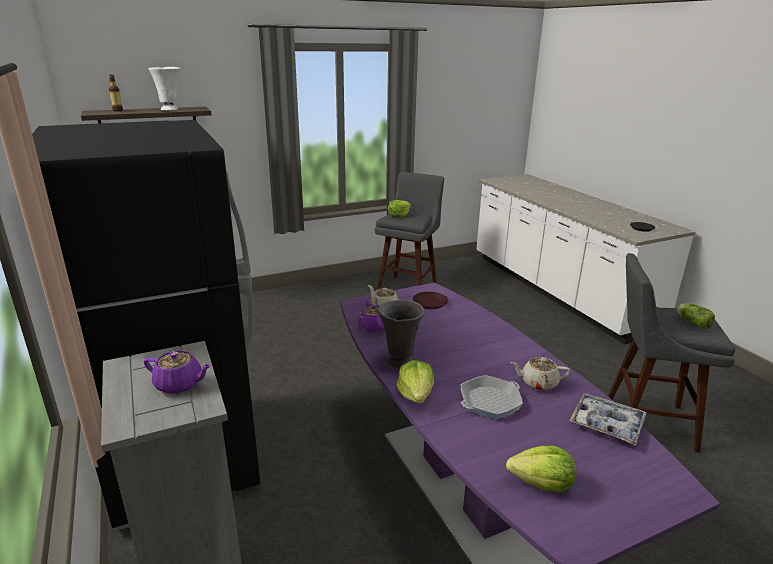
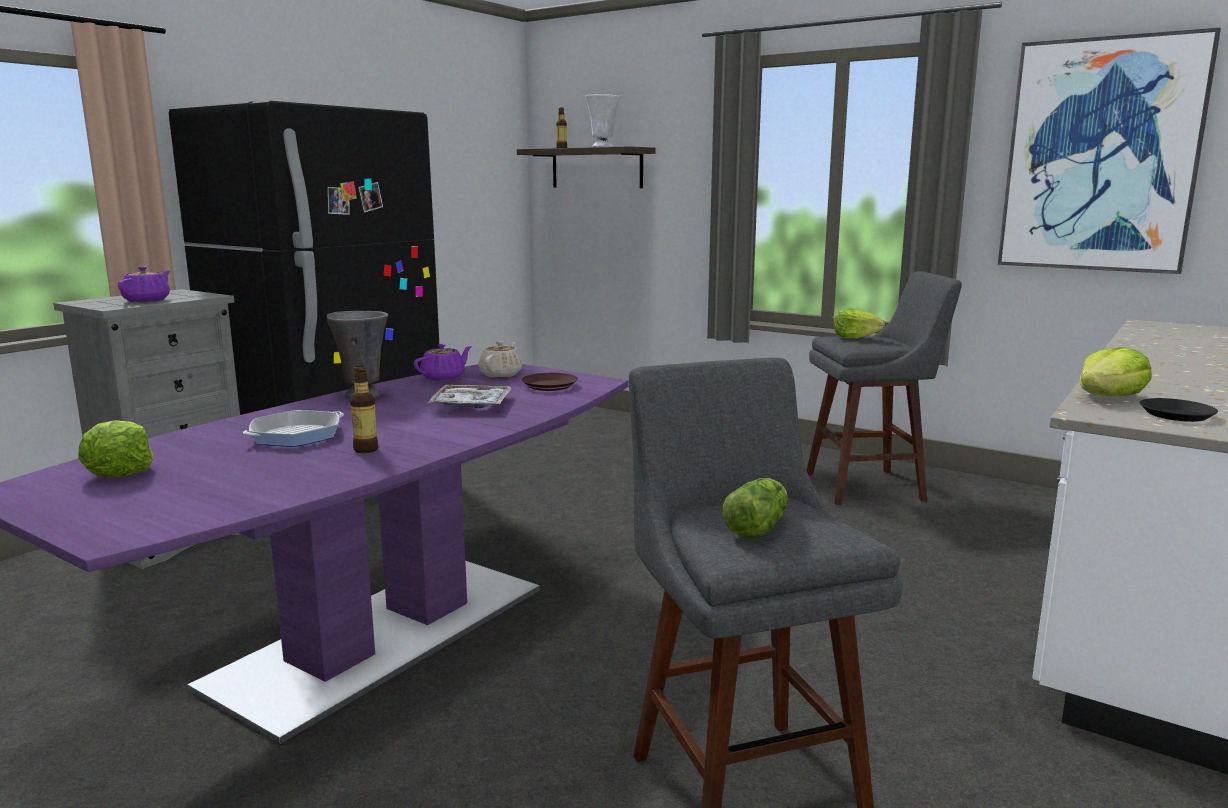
camera: 60 degrees right, 10 degrees down
(180, 384) = (147, 300): purple teapot -> purple teapot turned 150 degrees counterclockwise
(416, 394) = (291, 410): lettuce -> lettuce (1109, 397)
(460, 106) = (1101, 156): none -> picture
(490, 402) = (296, 435): frying pan -> frying pan turned 75 degrees counterclockwise
(538, 383) = (366, 450): beige teapot -> bottle
(607, 424) = (275, 489): tray -> tray (471, 405)

